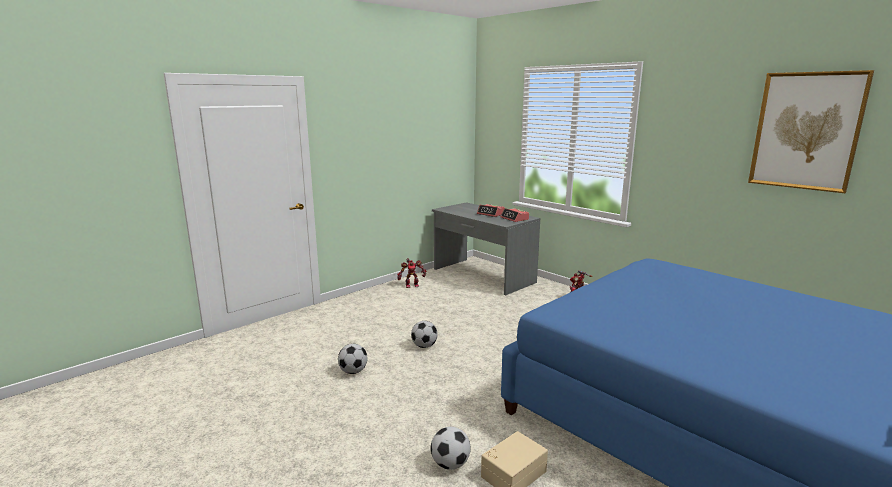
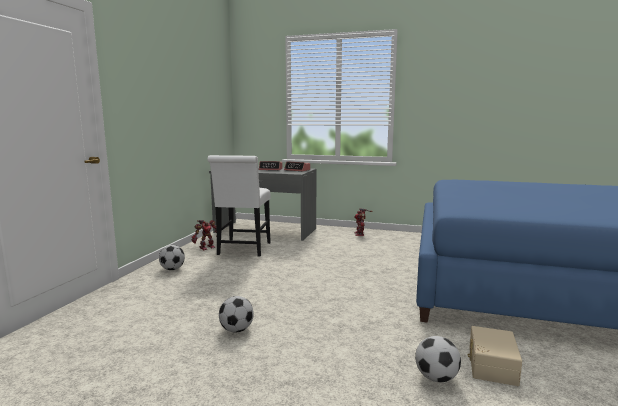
camera: 30 degrees left, 5 degrees down
(424, 346) = (282, 291): football -> football (172, 269)
(438, 294) = (243, 250): none -> white chair
(806, 131) = (524, 76): picture -> none

